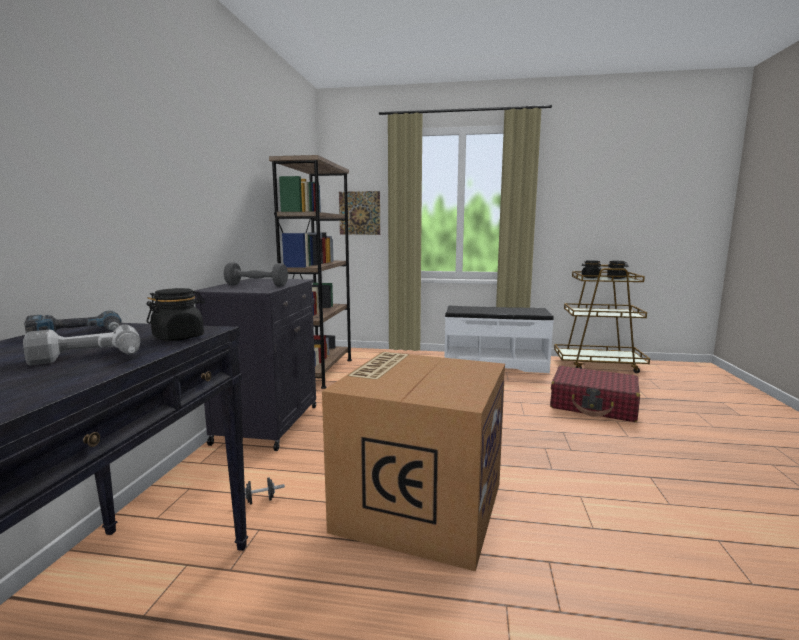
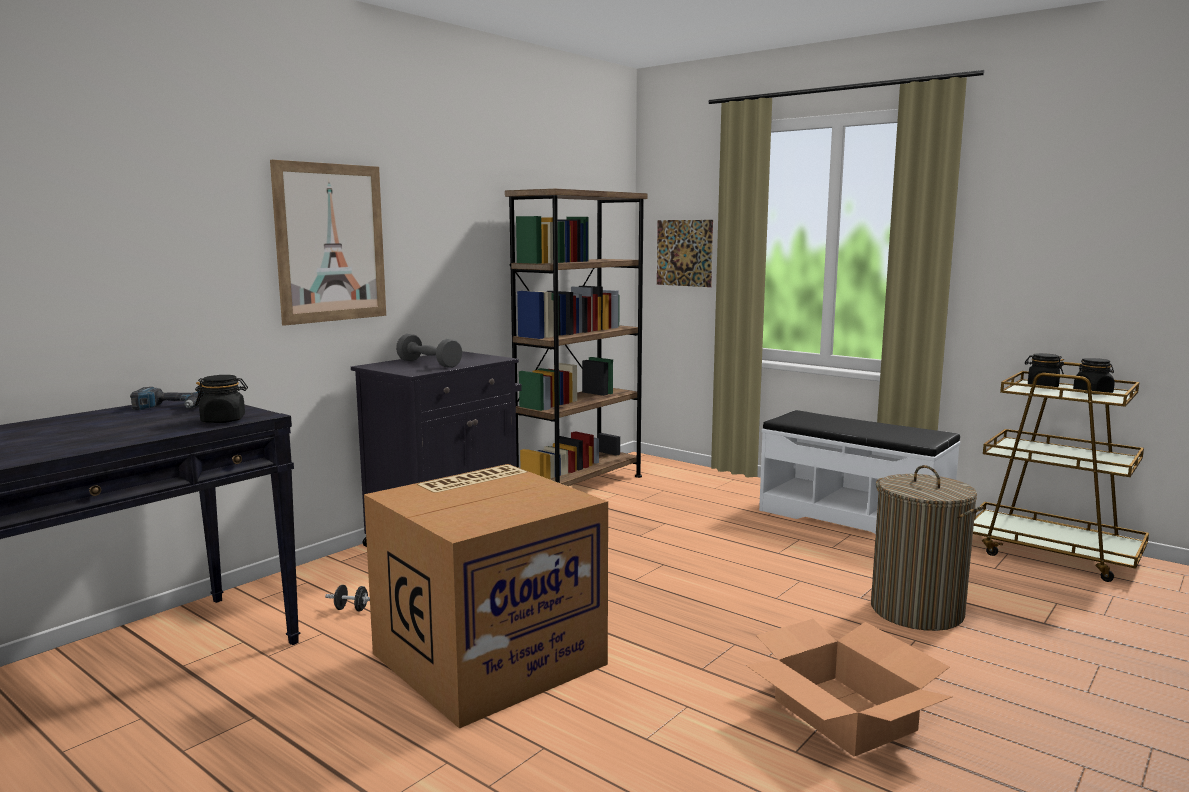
camera: 30 degrees right, 0 degrees up
(87, 358) = (135, 429): power drill -> none
(169, 178) = (331, 243): none -> picture
(593, 405) = (917, 611): red suitcase -> laundry basket
(654, 473) = (844, 715): none -> cardboard box

